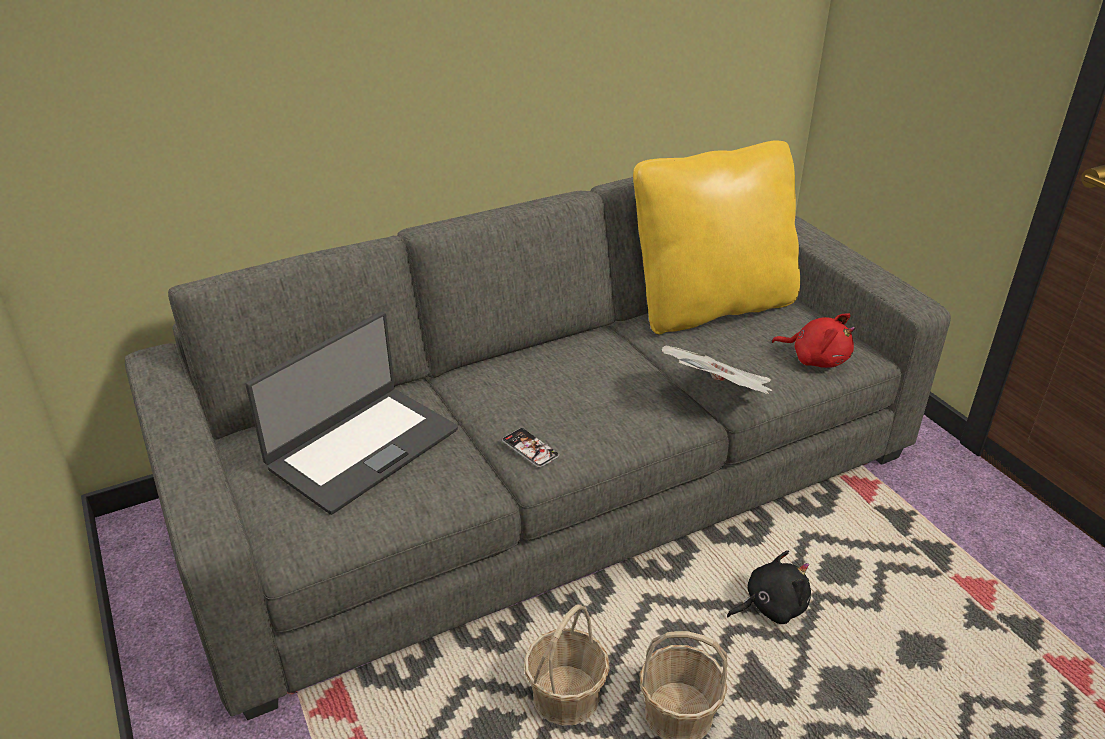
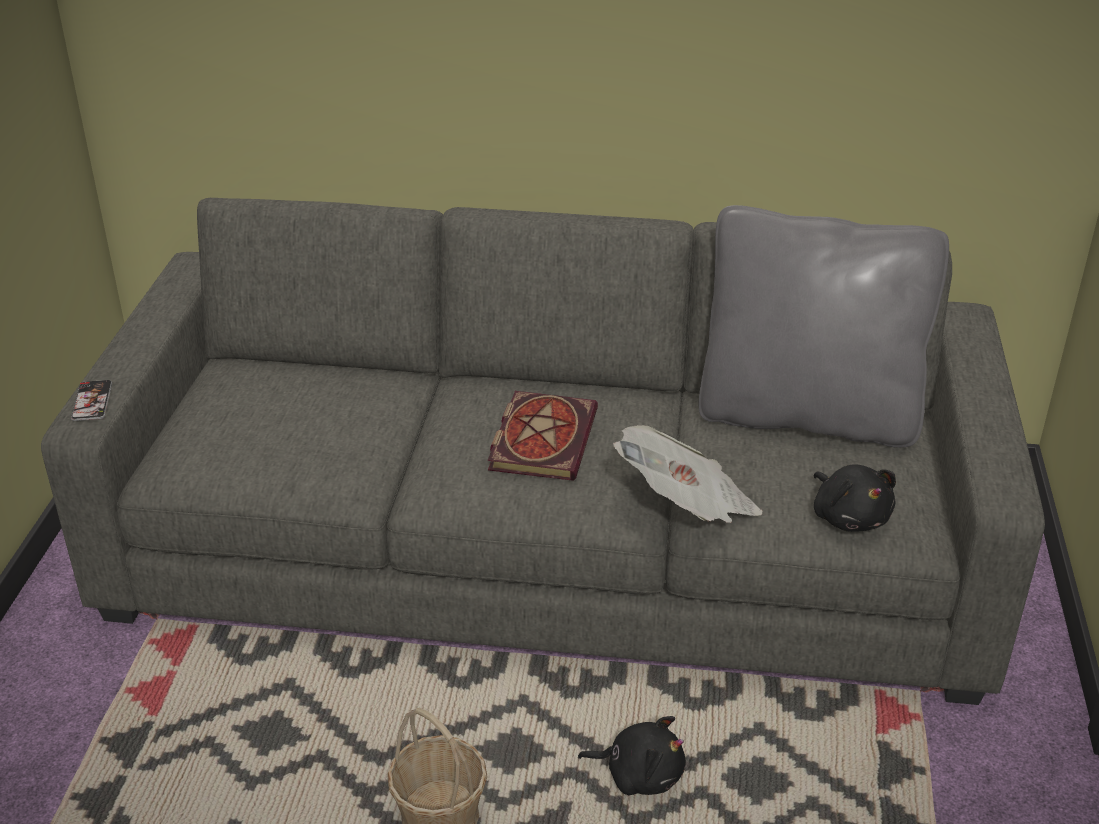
camera: 35 degrees right, 0 degrees up
(362, 447) = (300, 412): laptop -> none
(530, 448) = (438, 476): phone -> phone (92, 401)
(567, 696) = (359, 743): basket -> none
(570, 389) = (541, 438): none -> book
(712, 306) = (807, 415): yellow pillow -> grey pillow
(816, 359) = (849, 517): red plush toy -> black plush toy

